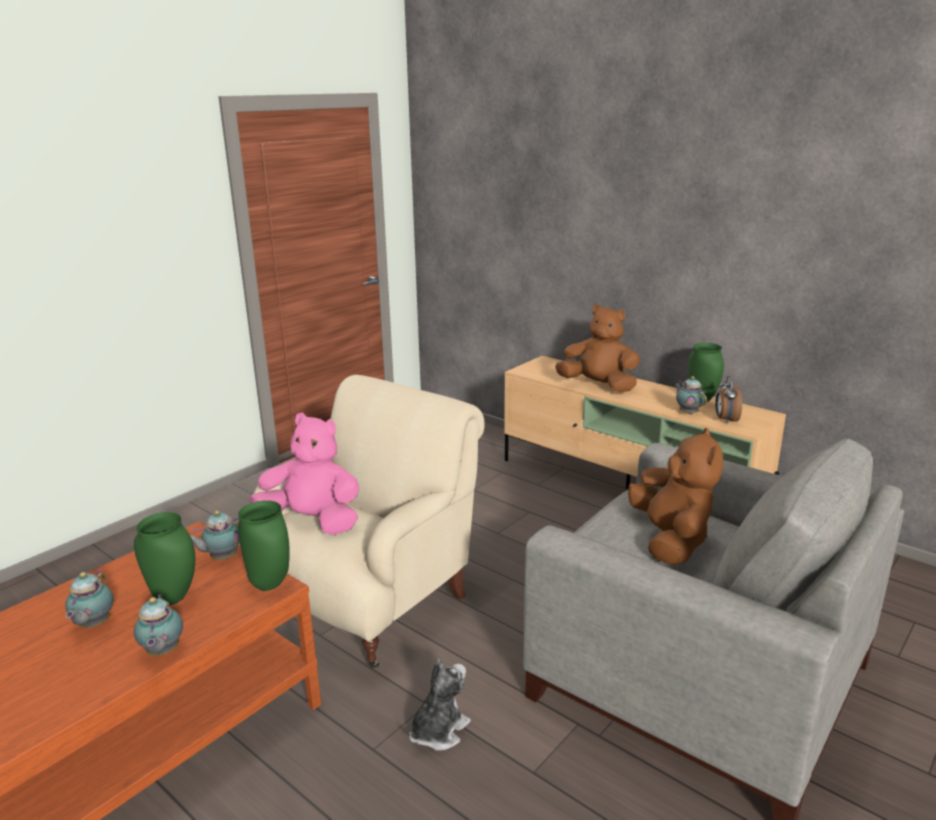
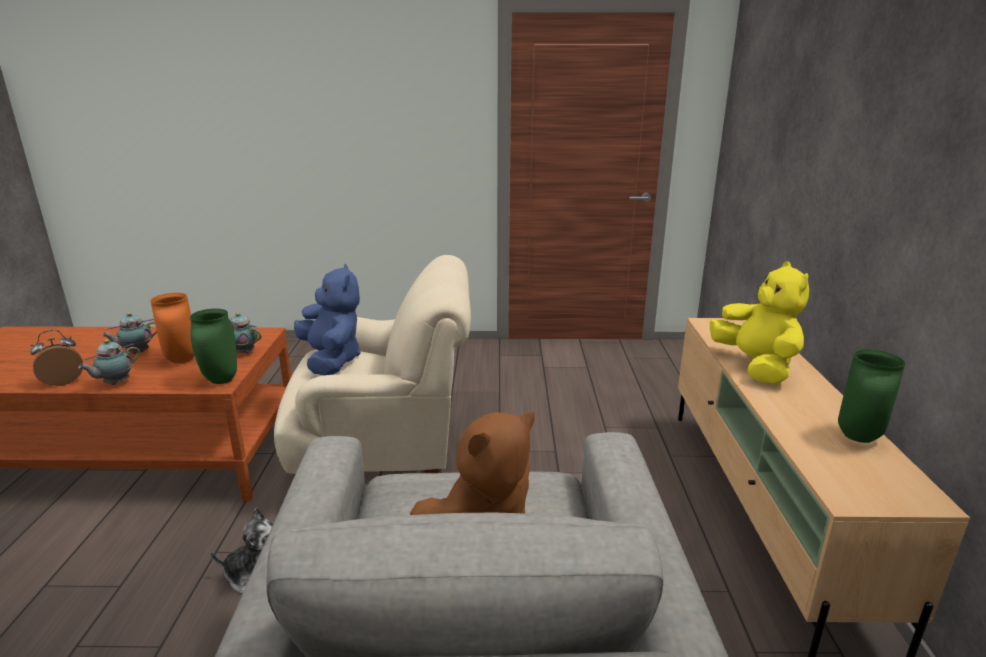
camera: 50 degrees right, 0 degrees up
(175, 597) = (183, 360): green vase -> orange vase
(313, 521) = (331, 360): pink plush toy -> blue plush toy
(599, 386) = (755, 367): brown plush toy -> yellow plush toy
(688, 412) = (803, 439): teapot -> none
(725, 420) = (839, 472): alarm clock -> alarm clock (63, 381)

